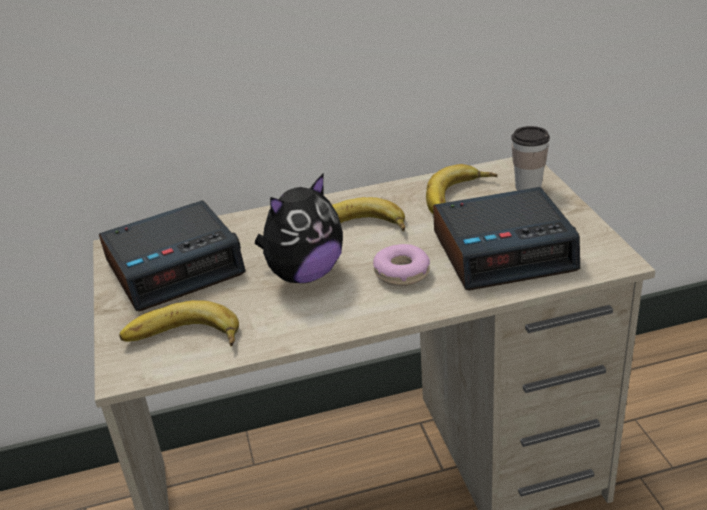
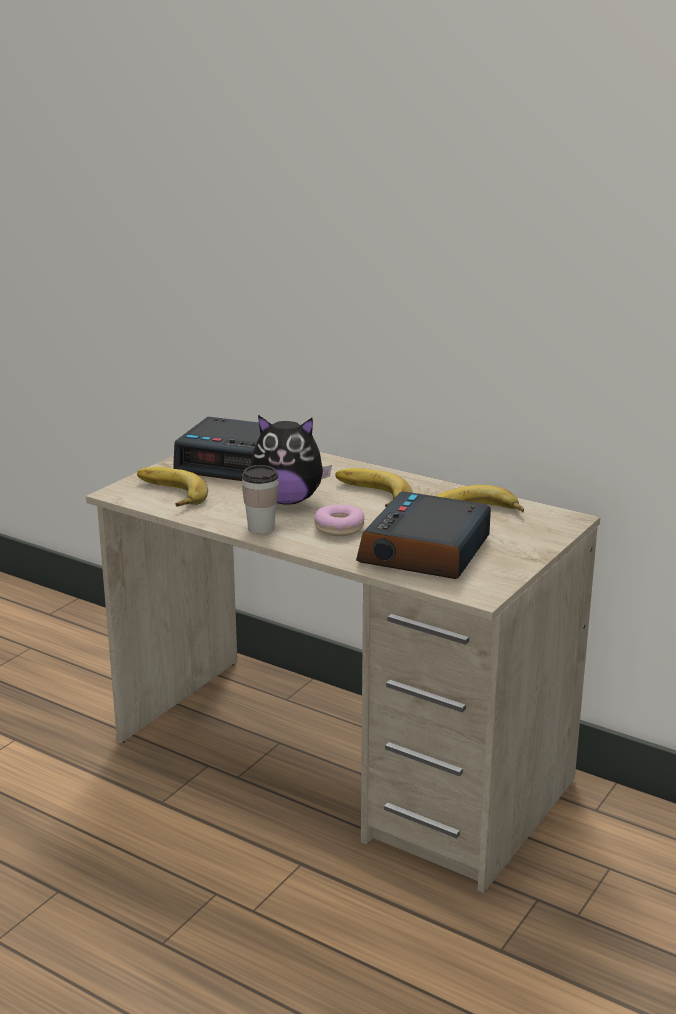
camera: 45 degrees right, 10 degrees down
(504, 250) = (425, 551): alarm clock -> alarm clock turned 75 degrees clockwise
(528, 187) = (536, 531): cup -> cup (261, 528)

